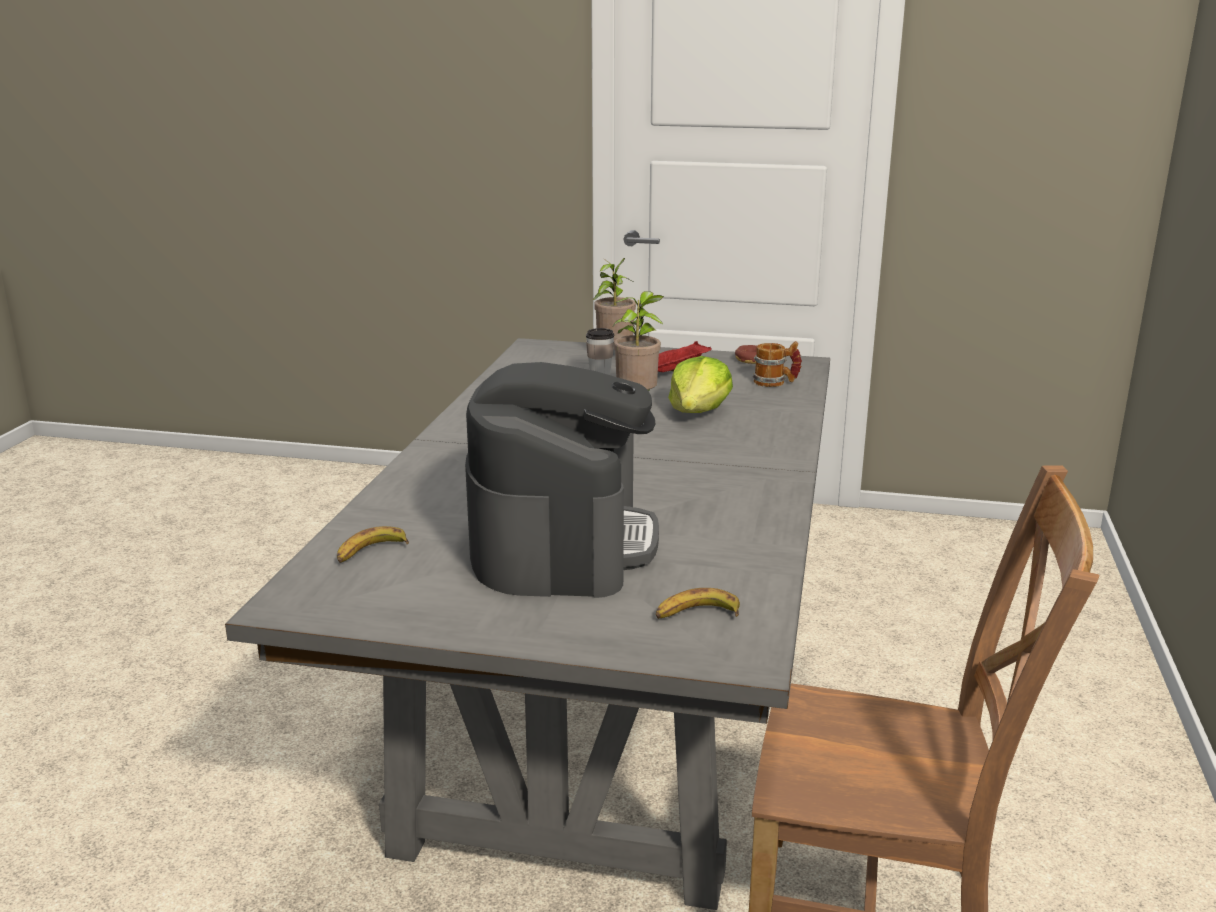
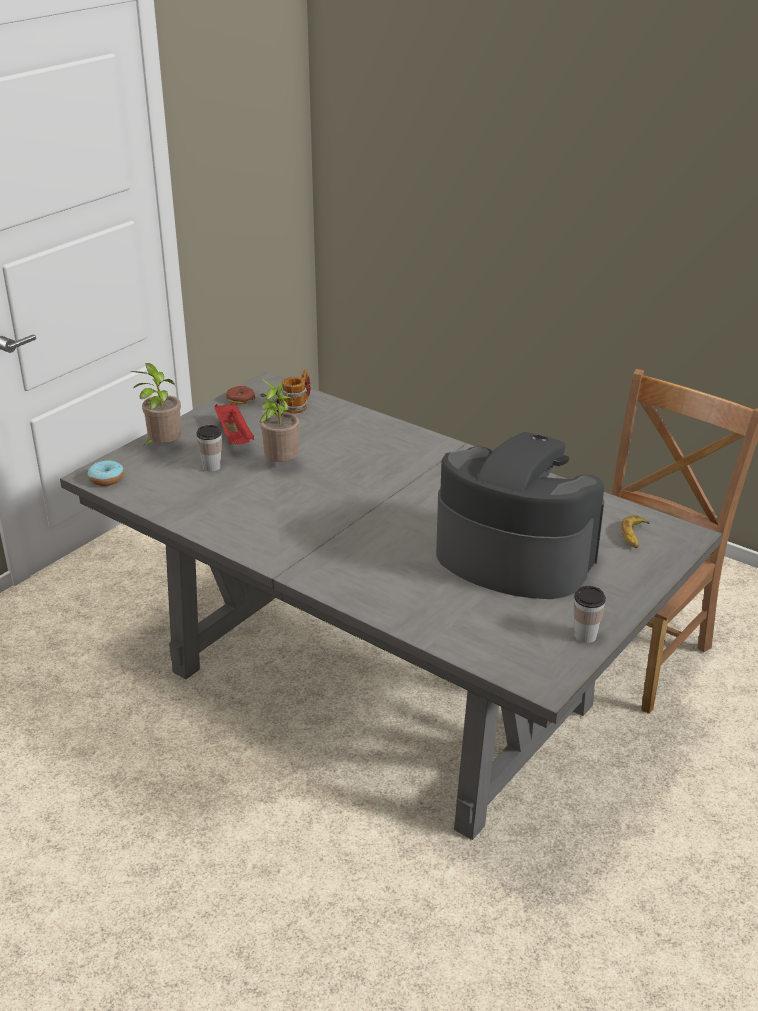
camera: 65 degrees left, 10 degrees up
(371, 552) = (481, 634): banana -> none
(405, 616) = (585, 636): none -> cup
(532, 350) = (106, 479): none -> donut
(698, 412) = (329, 450): lettuce -> none

